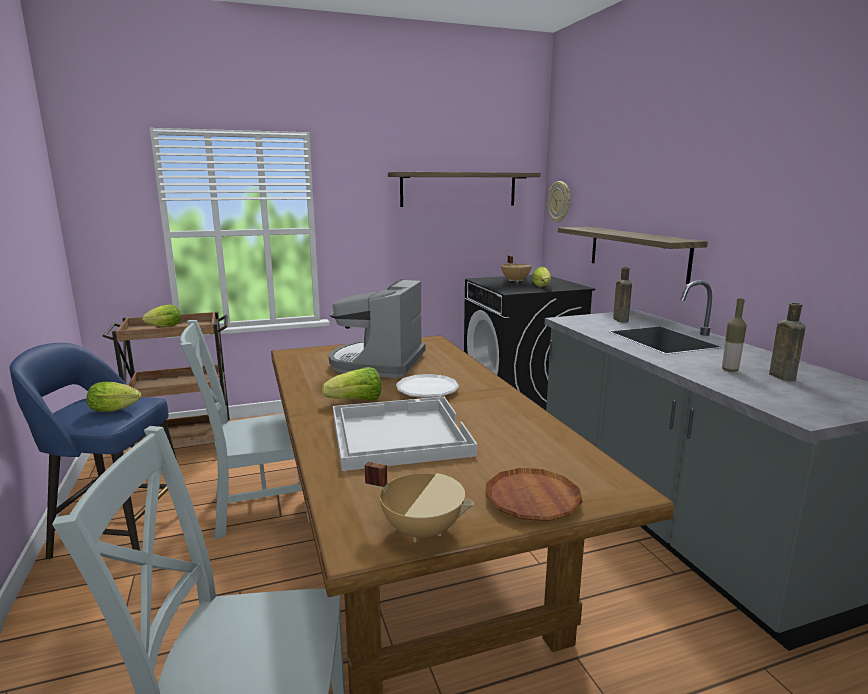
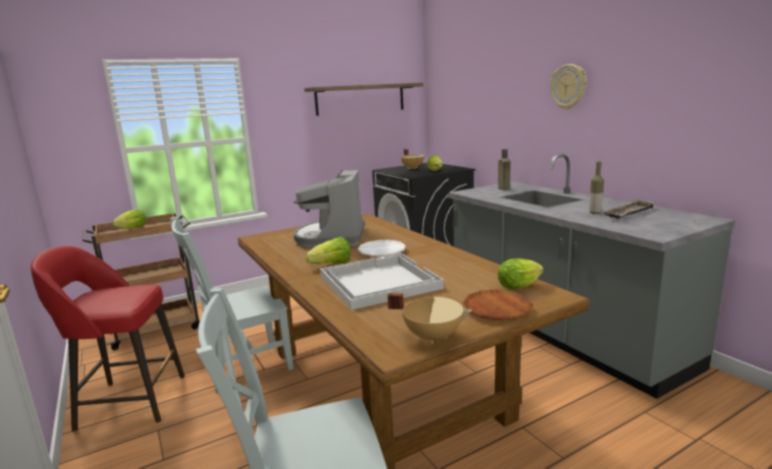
camera: 10 degrees left, 0 degrees up
(117, 410) = (125, 296): lettuce -> lettuce (521, 286)
(118, 532) = (129, 402): blue stool -> red stool
(559, 201) = (439, 104): wall clock -> wall clock (568, 86)
(637, 252) = (507, 138): shelf -> none
(780, 376) = (629, 213): brown bottle -> tray

